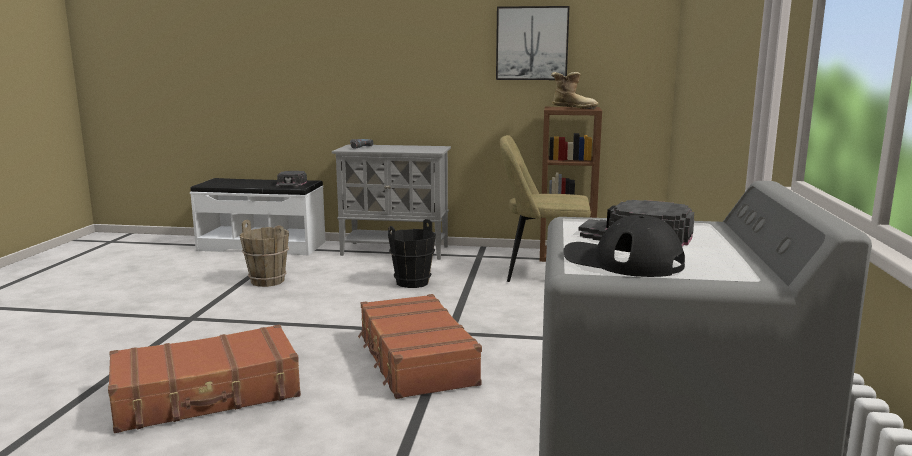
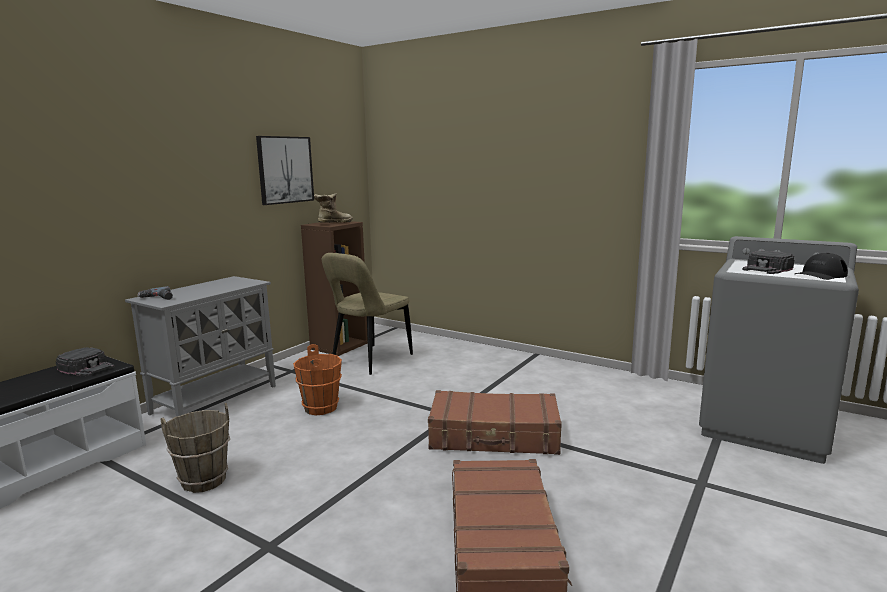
camera: 65 degrees left, 0 degrees up
(412, 283) = (321, 408): black bucket -> orange bucket

